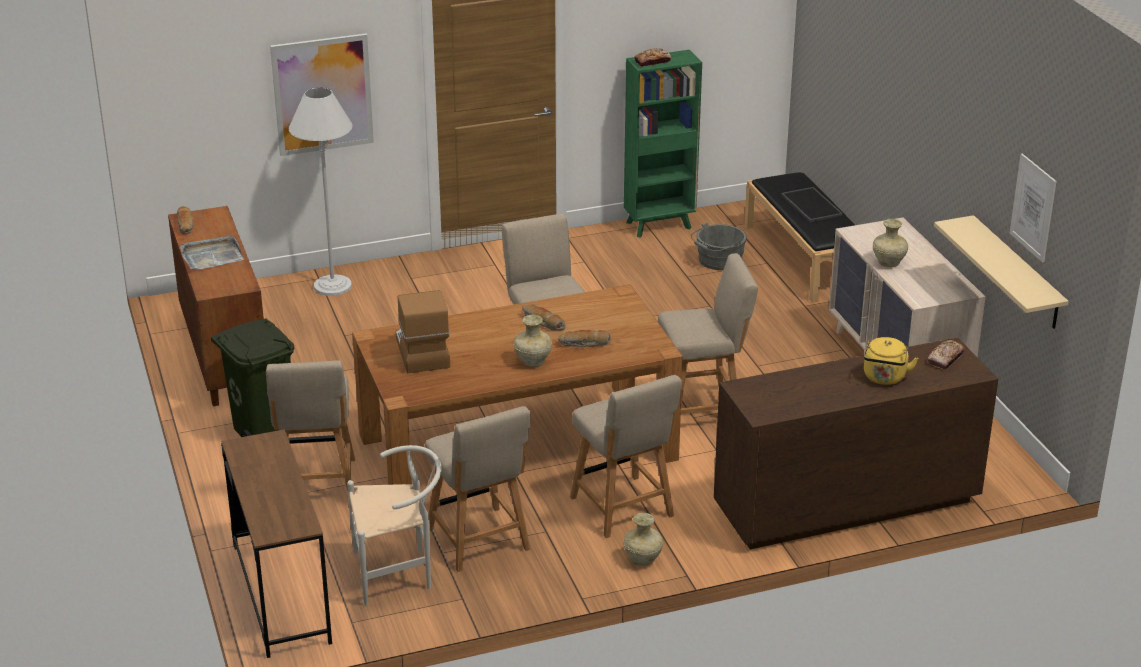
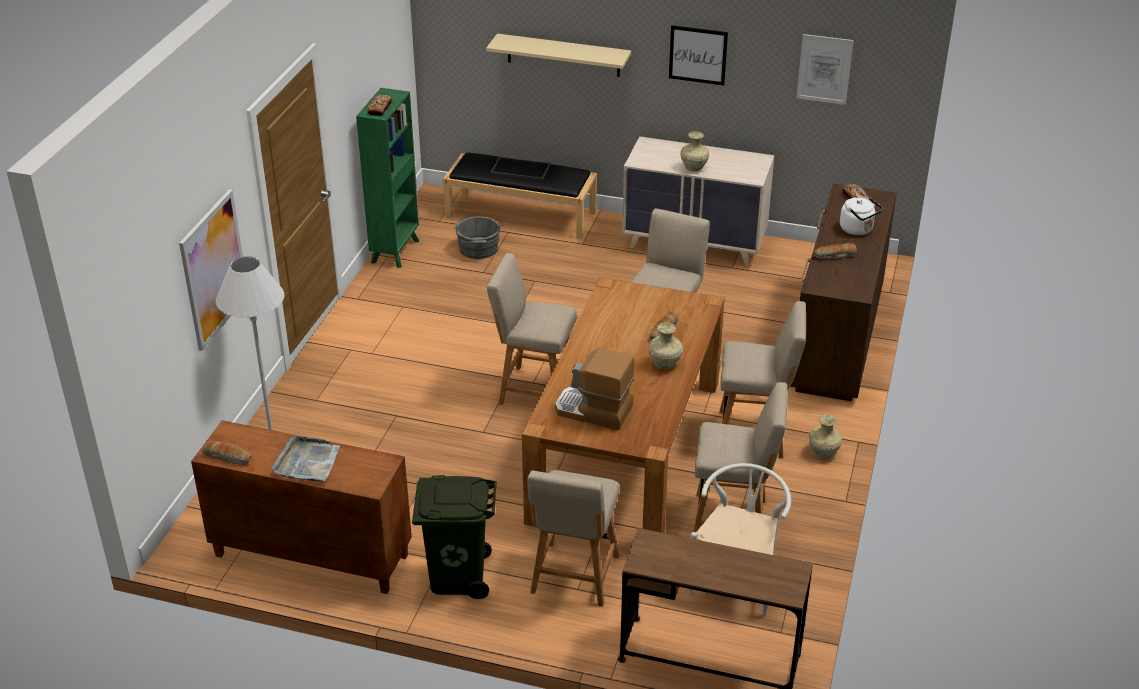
camera: 55 degrees left, 5 degrees up
(317, 485) = (574, 578): beige chair -> beige chair turned 75 degrees clockwise
(542, 322) = (611, 337): bread -> bread (835, 256)
(884, 378) = (858, 230): yellow kettle -> white kettle
(952, 140) = (698, 55): none -> picture
(1017, 273) = (809, 124): beige shelf -> beige shelf (563, 55)

